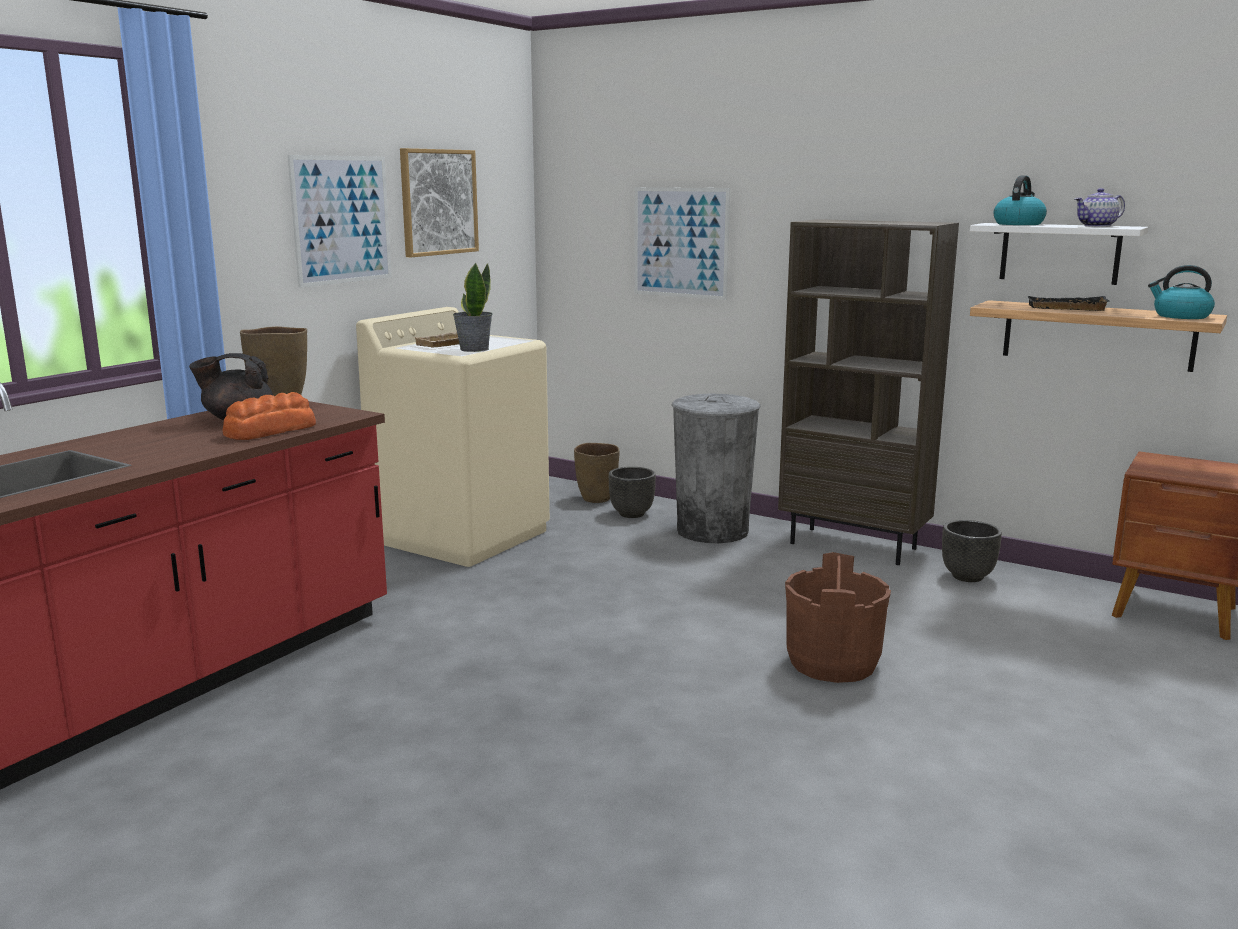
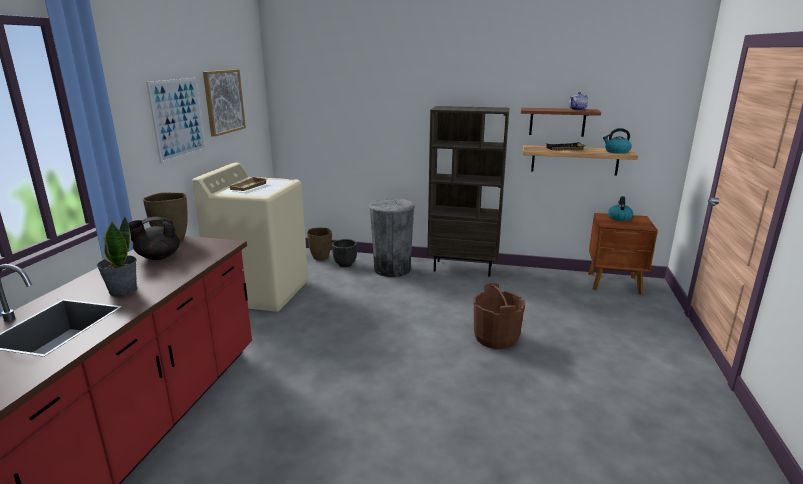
camera: 20 degrees left, 5 degrees up
(269, 430) = (188, 264): bread -> none
(474, 349) = (268, 190): potted plant -> potted plant (122, 291)
(680, 242) = (358, 118): picture -> none
(967, 577) = (523, 278): black planter -> none
(1018, 224) = (541, 109): kettle -> kettle (619, 218)
(1059, 253) = (557, 122): white shelf -> brown shelf

